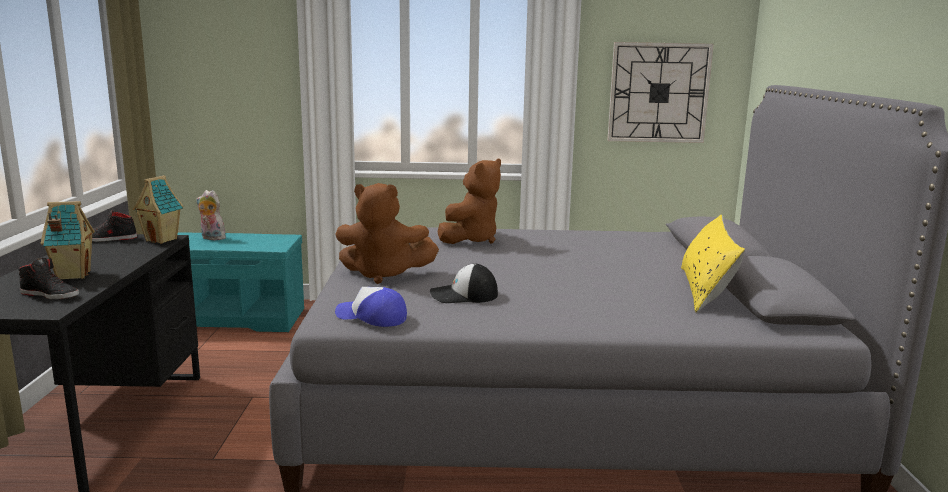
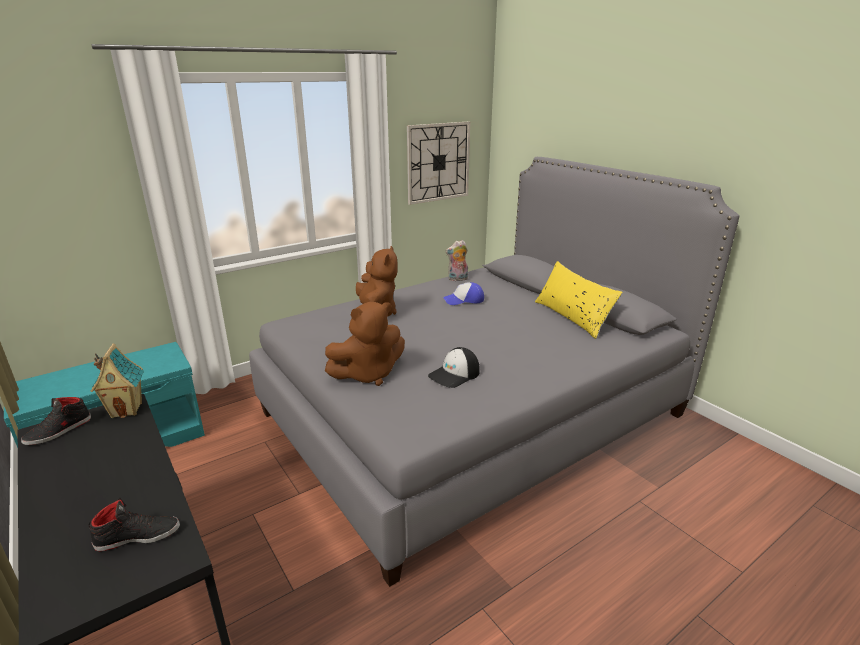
camera: 35 degrees left, 10 degrees up
(72, 275) = (112, 498): toy house -> none
(211, 238) = (86, 374): plush toy -> plush toy (457, 279)
(371, 317) = (430, 423): cap -> cap (464, 300)

